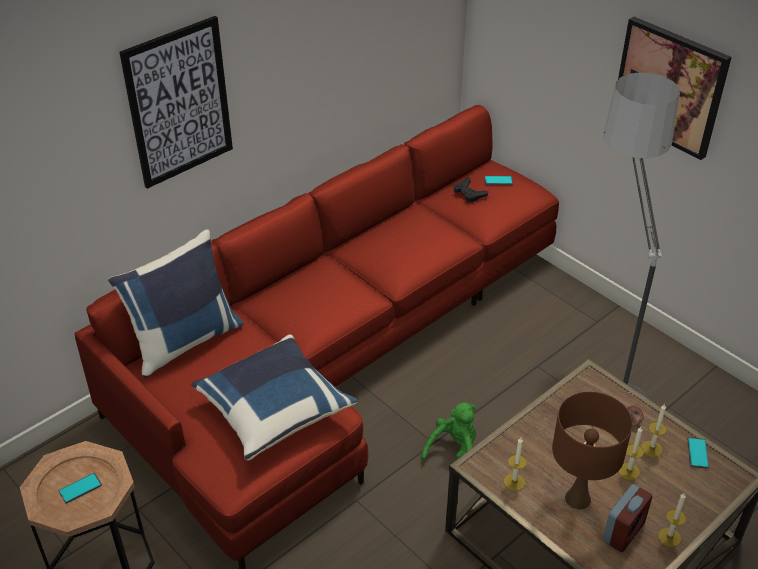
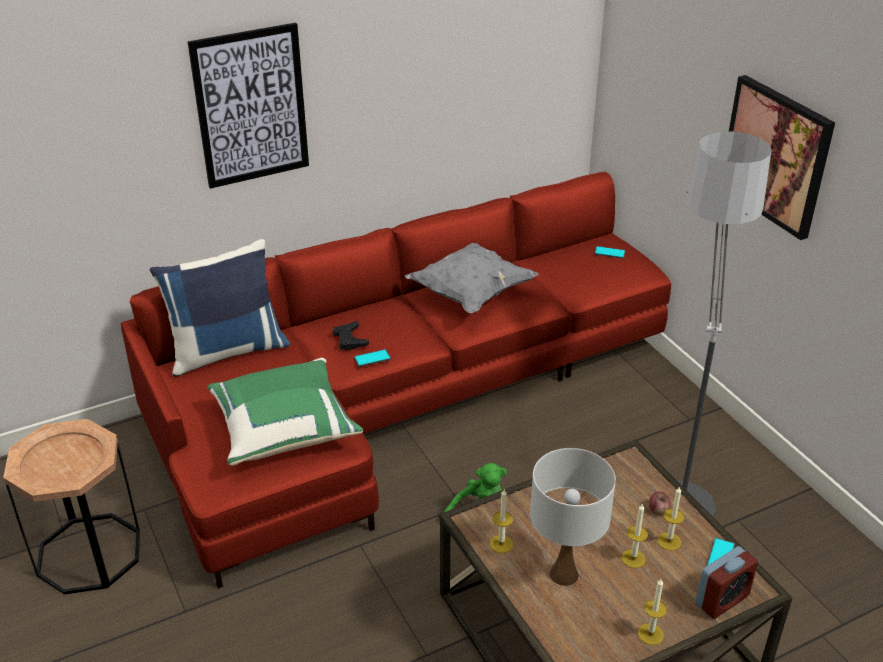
camera: 15 degrees right, 5 degrees down
(80, 488) = (64, 460): phone -> phone (372, 358)
(274, 410) = (284, 429): blue pillow -> green pillow
(392, 243) = (471, 294): none -> grey pillow
(469, 193) = (573, 260): black game controller -> black game controller (350, 339)
(578, 499) = (564, 574): brown table lamp -> white table lamp
(623, 532) = (600, 618): alarm clock -> alarm clock (722, 600)

